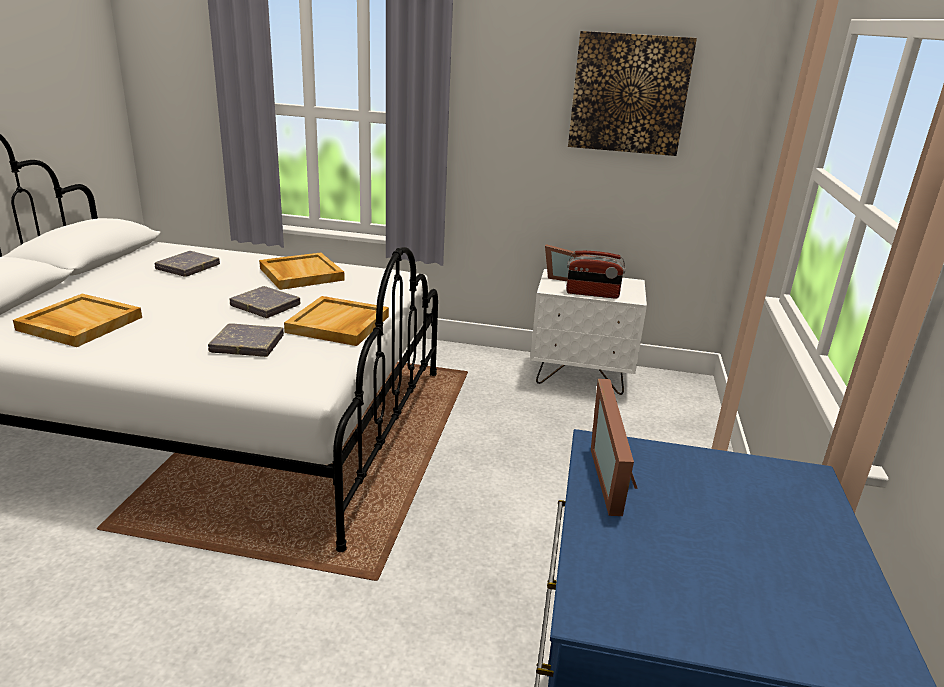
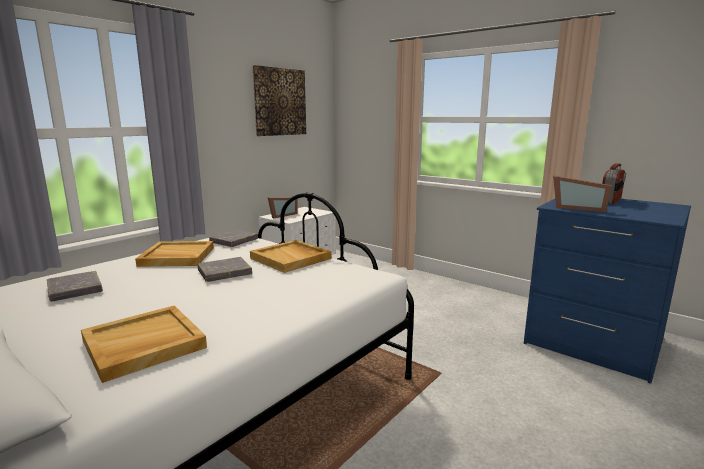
camera: 60 degrees left, 10 degrees down
(247, 344) = (291, 284): grey book -> grey book (234, 241)
(592, 294) = (308, 216): radio -> radio (611, 201)

